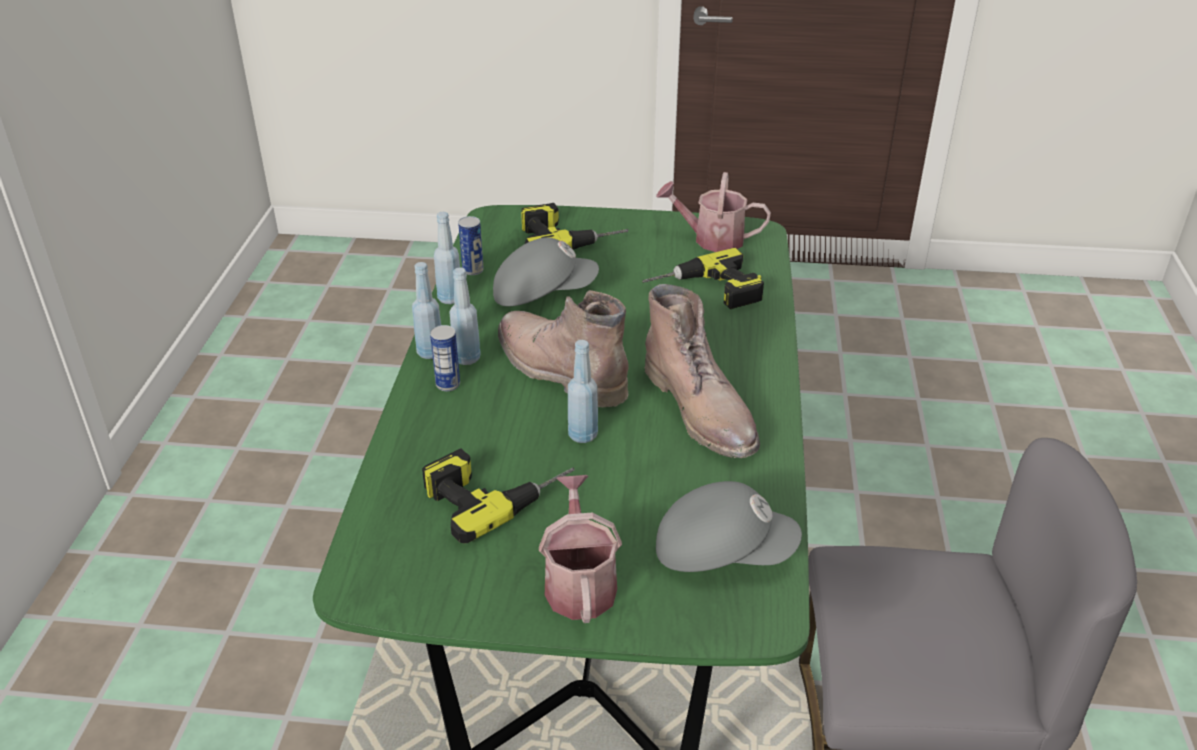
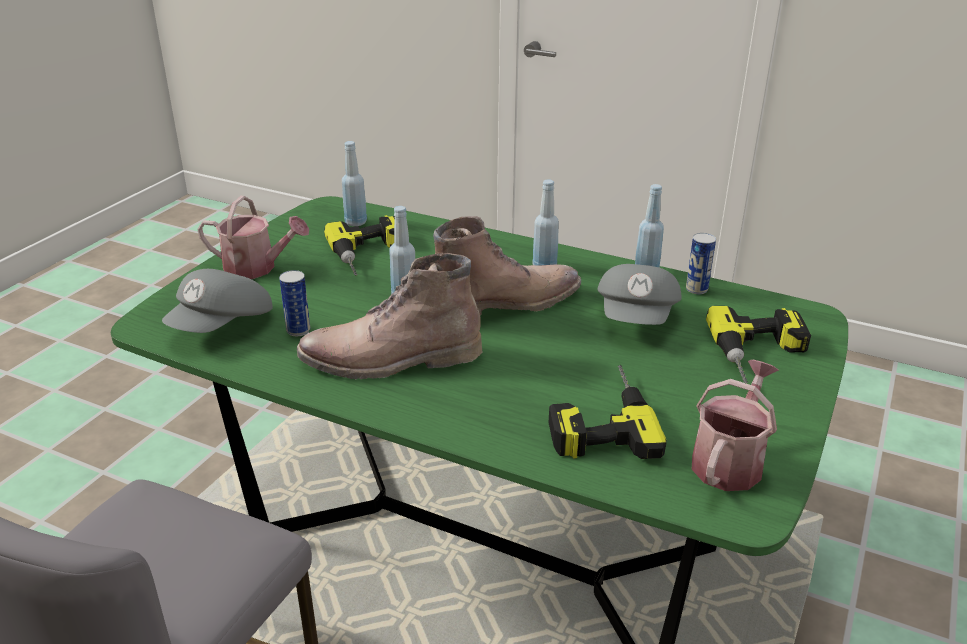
camera: 110 degrees right, 5 degrees down
(430, 352) = (562, 253): blue bottle -> blue bottle (356, 222)
(448, 384) = (512, 255): can -> can (298, 330)

